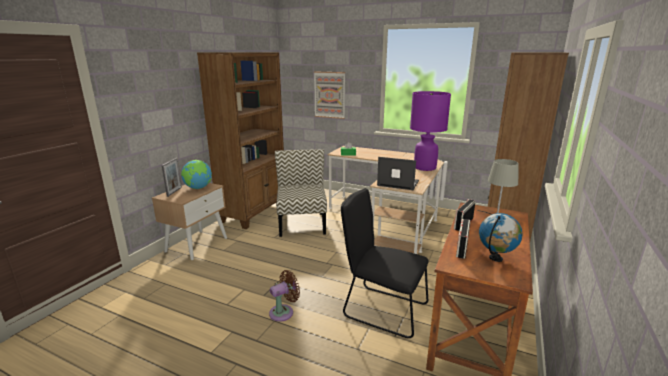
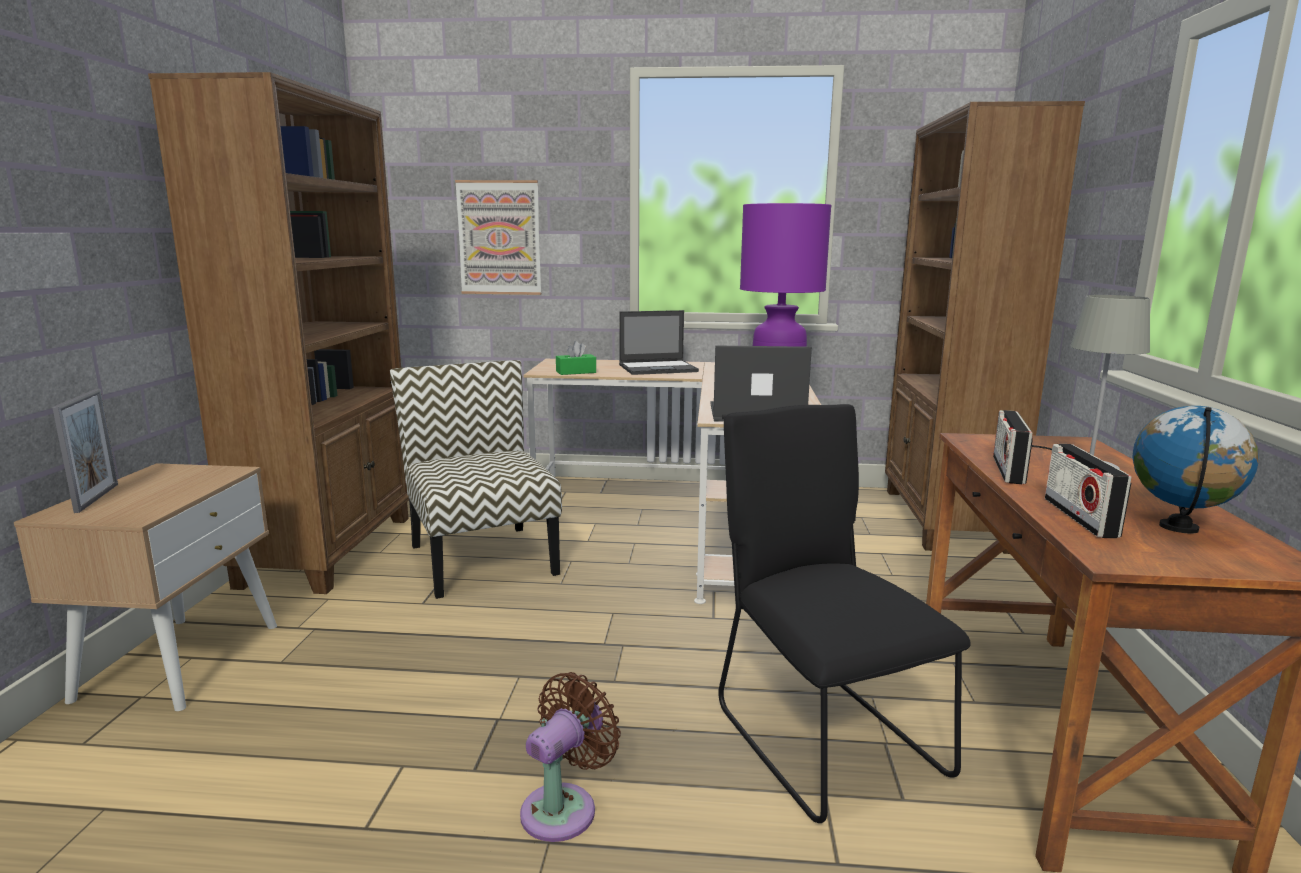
camera: 20 degrees left, 5 degrees down
(198, 188) = (180, 481): globe -> none
(381, 309) = (821, 735): black chair -> black chair turned 60 degrees clockwise
(383, 155) = (659, 368): none -> laptop

